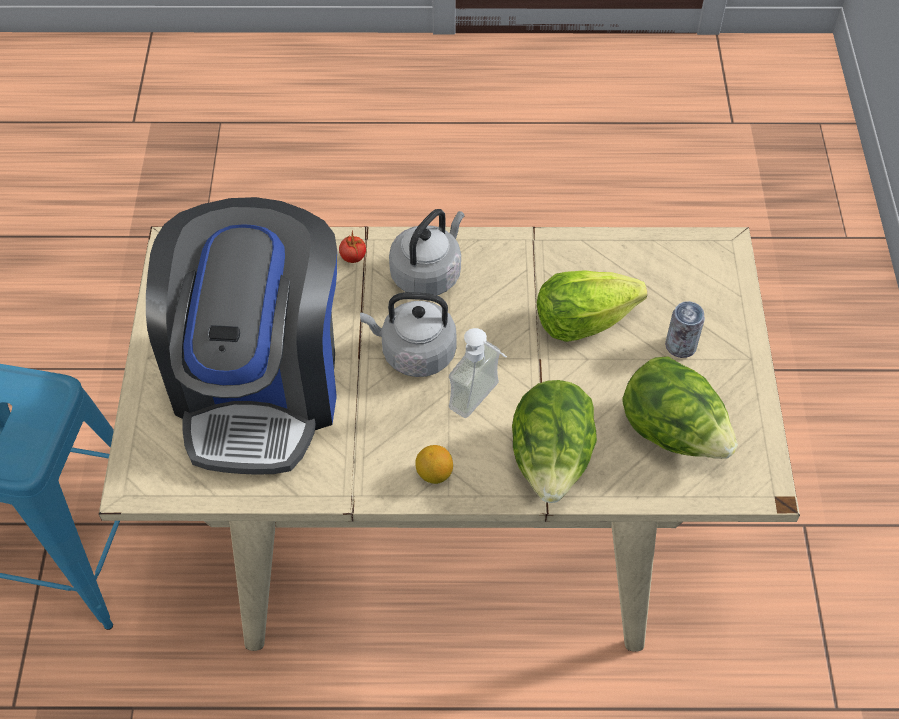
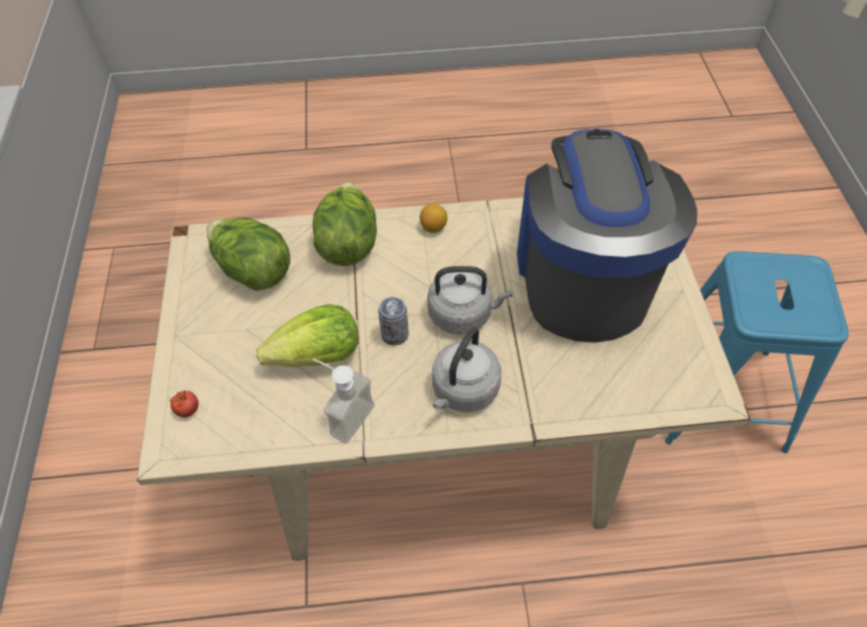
camera: 175 degrees right, 0 degrees up
(353, 257) = (538, 401): tomato -> tomato (188, 409)
(483, 401) = (402, 280): soap dispenser -> soap dispenser (343, 415)
(680, 346) = (234, 341): can -> can (394, 334)

